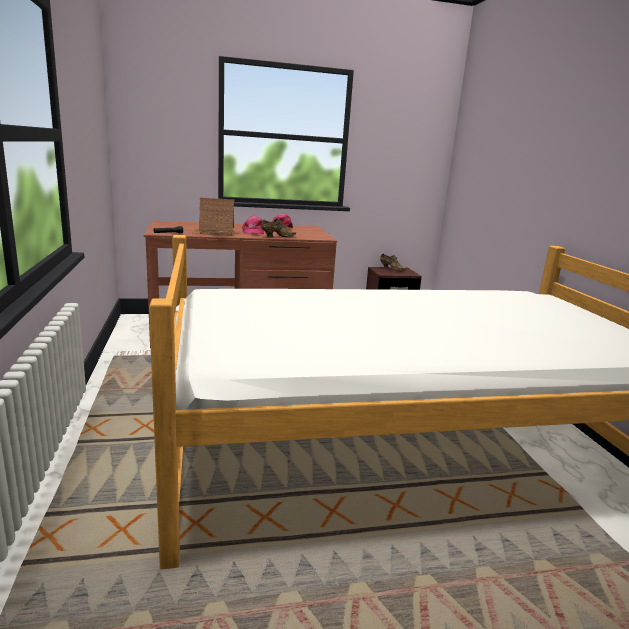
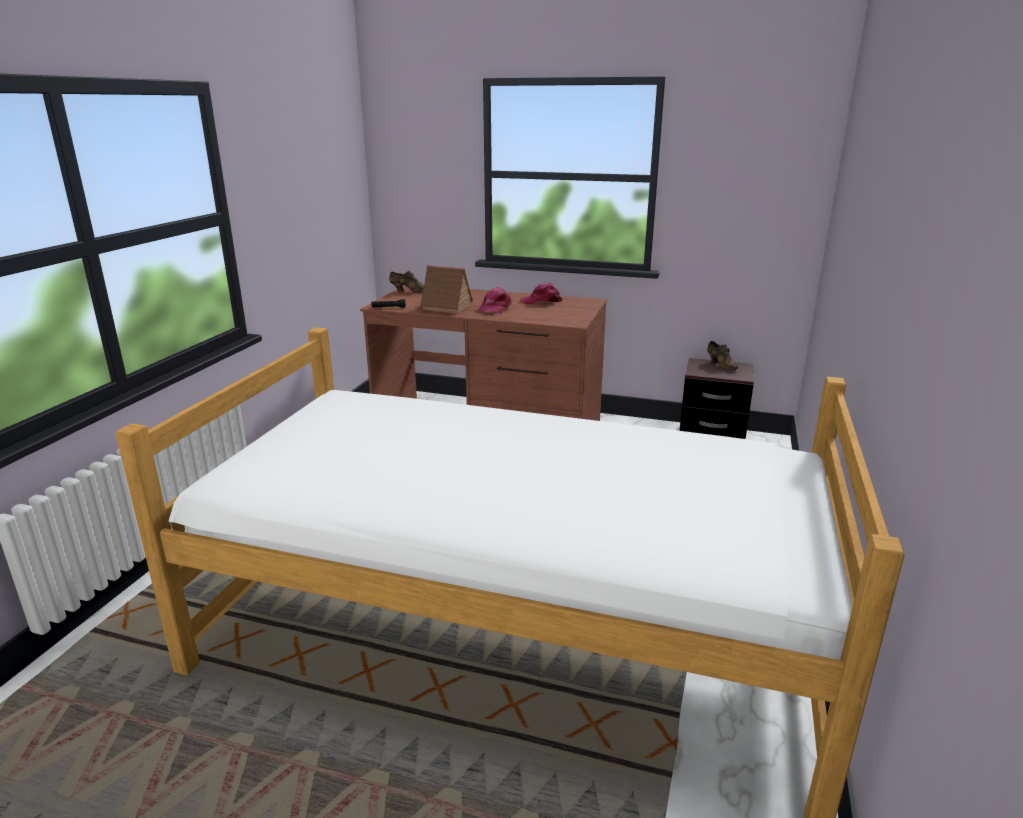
camera: 30 degrees right, 5 degrees up
(277, 237) = (510, 318): brown shoe -> brown shoe (409, 291)

